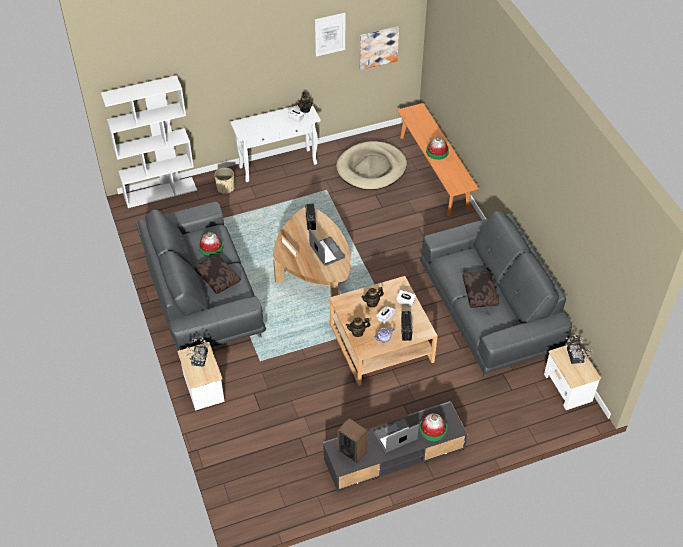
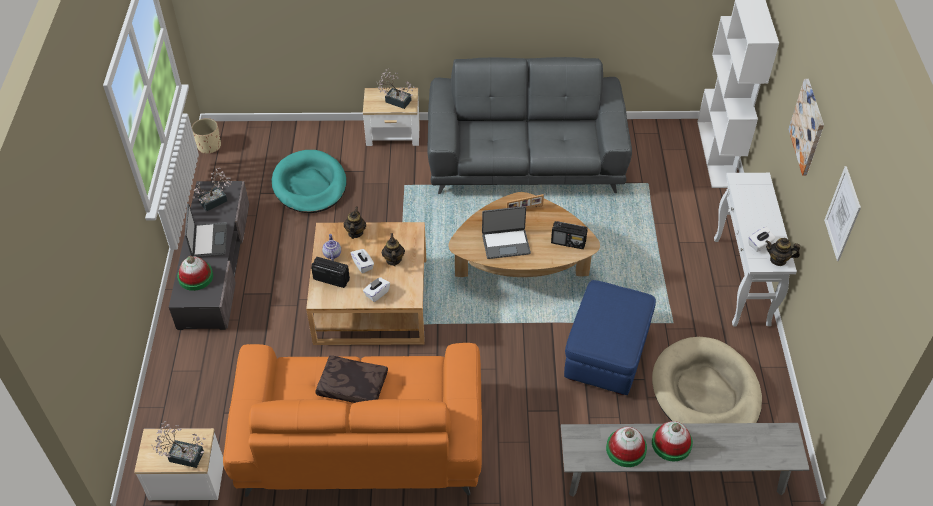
camera: 110 degrees right, 0 degrees up
(211, 247) = (560, 139): hat -> hat (626, 449)
(218, 277) = (508, 137): brown pillow -> none
(226, 188) = (708, 216): beige planter -> beige planter (209, 146)
(284, 424) = (309, 185): none -> turquoise dog bed
(352, 451) = (216, 200): speaker -> potted plant
(366, 214) = (606, 354): none -> blue ottoman
(378, 47) = (851, 321): picture -> picture (808, 127)
(434, 172) = (674, 476): orange bench -> grey bench
(489, 311) = (360, 439): grey sofa -> orange sofa

